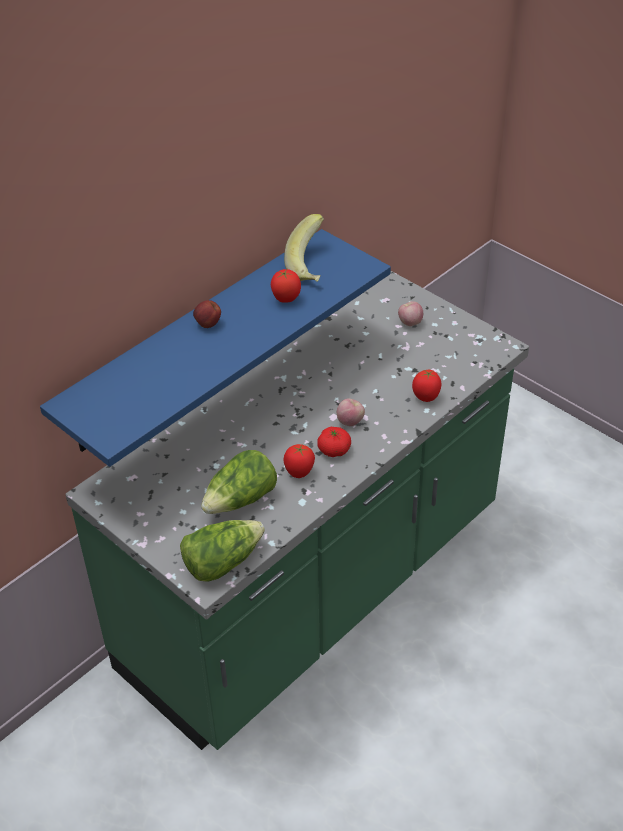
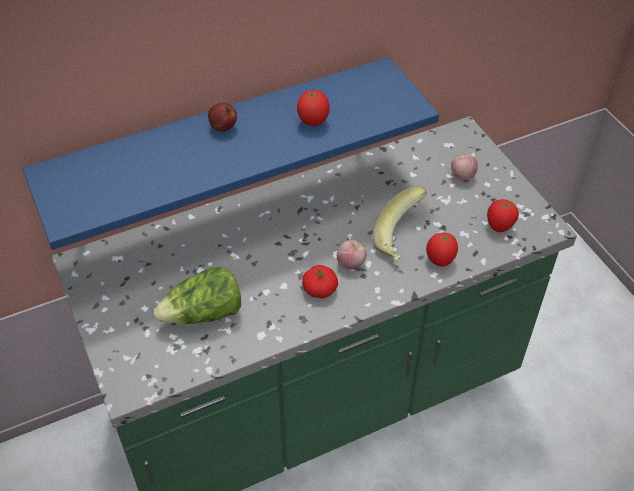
camera: 20 degrees right, 5 degrees up
(222, 562) = (152, 374): lettuce -> none
(299, 473) = (273, 303): tomato -> tomato (499, 227)
(312, 266) = (358, 93): banana -> banana (401, 238)

